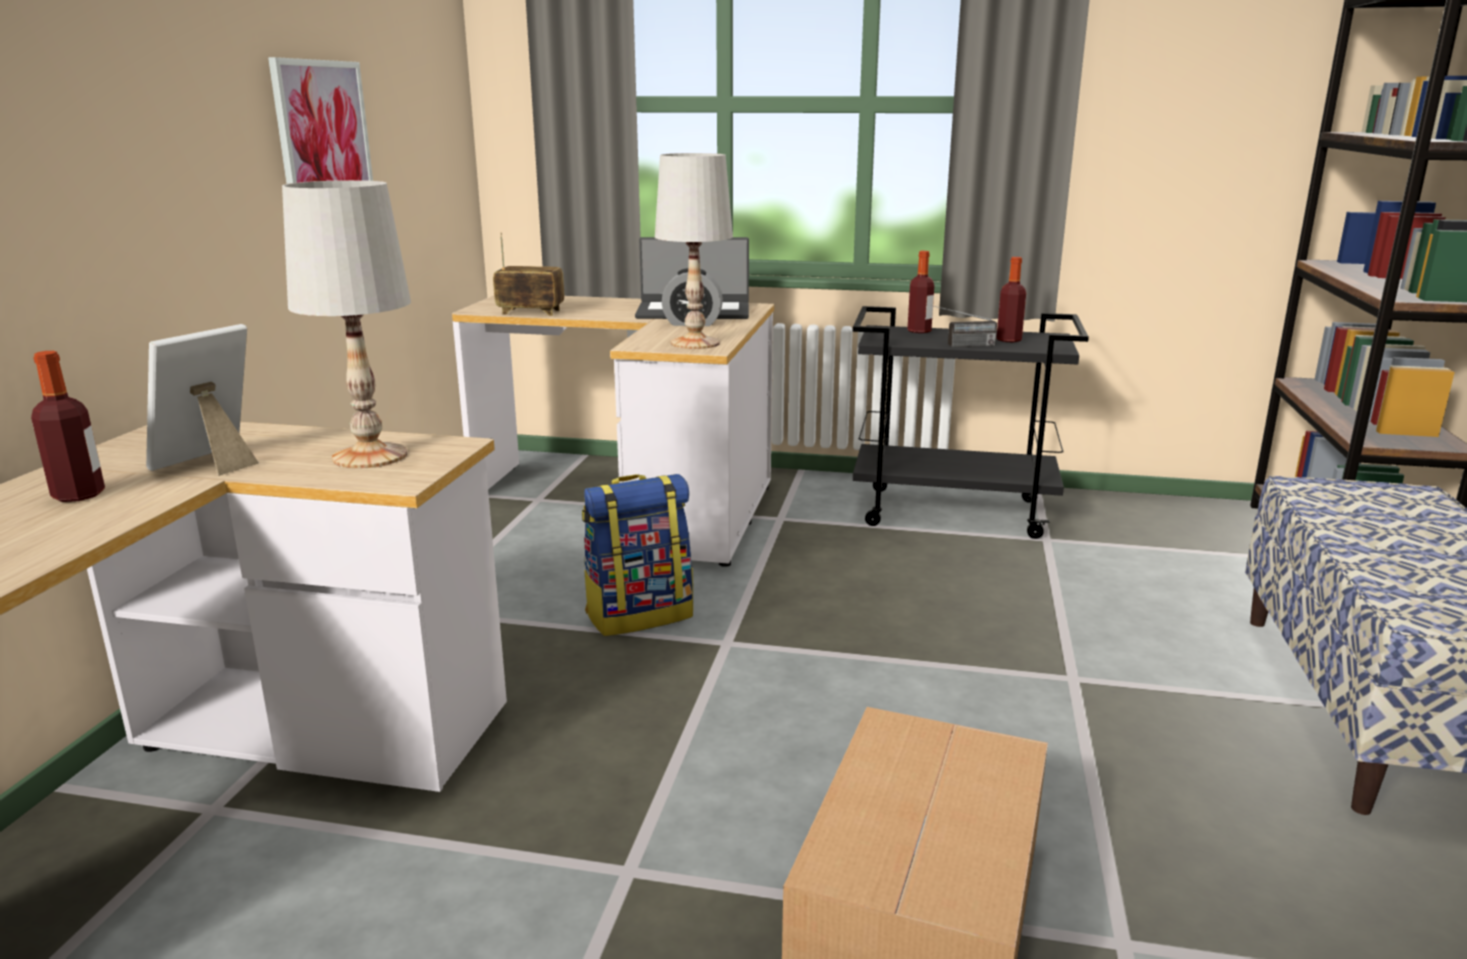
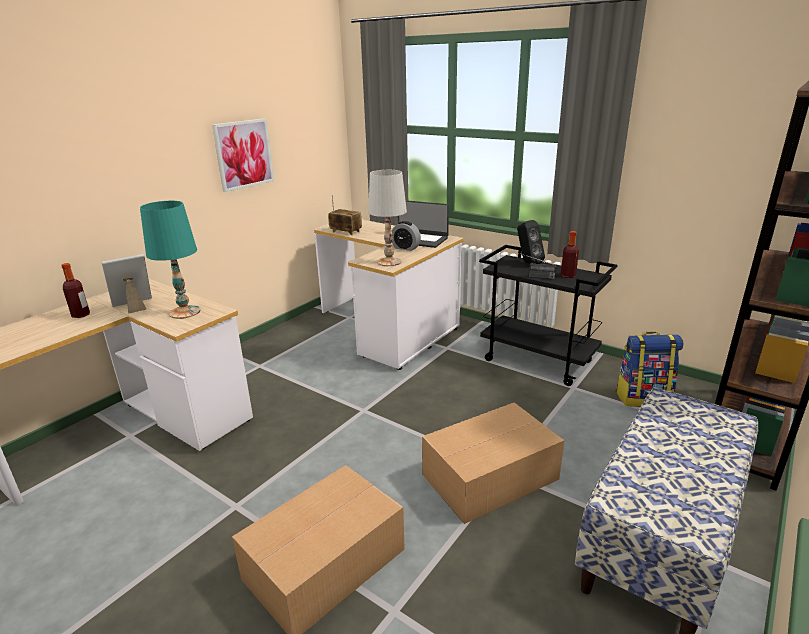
camera: 25 degrees right, 5 degrees up
(371, 456) = (185, 312): white table lamp -> turquoise table lamp
(639, 615) = (340, 387): backpack -> backpack (643, 397)
(919, 331) = (527, 262): bottle -> black speaker
(1060, 691) = (492, 477): none -> cardboard box

